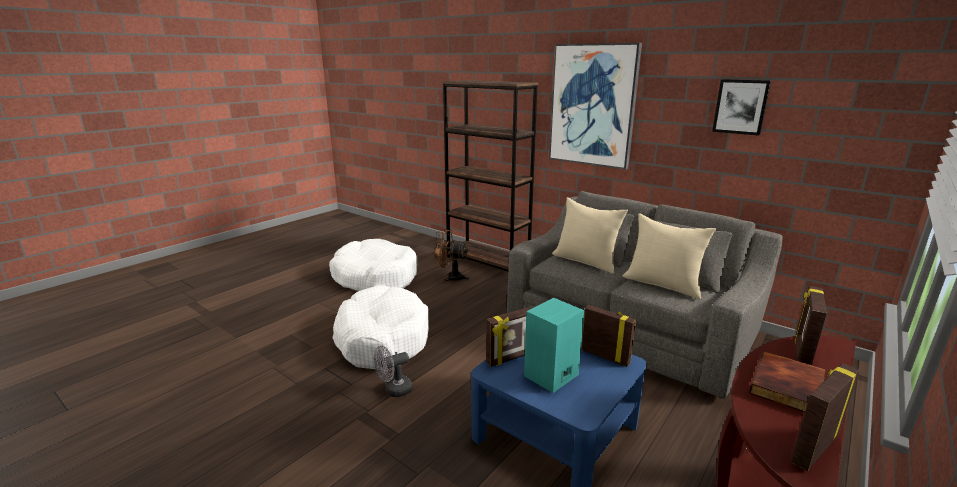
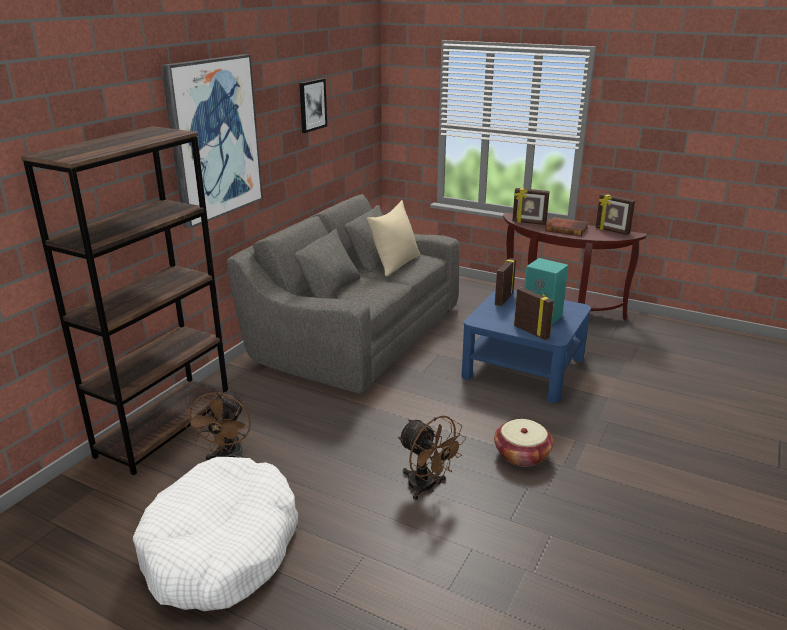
camera: 100 degrees left, 5 degrees up
(382, 339) = (427, 487): white dog bed -> brown fan
(394, 391) = (522, 455): grey fan -> basket
(586, 261) = (353, 289): beige pillow -> none

